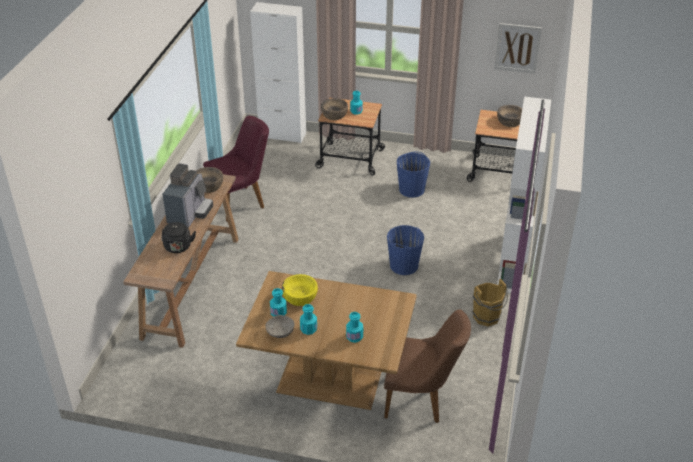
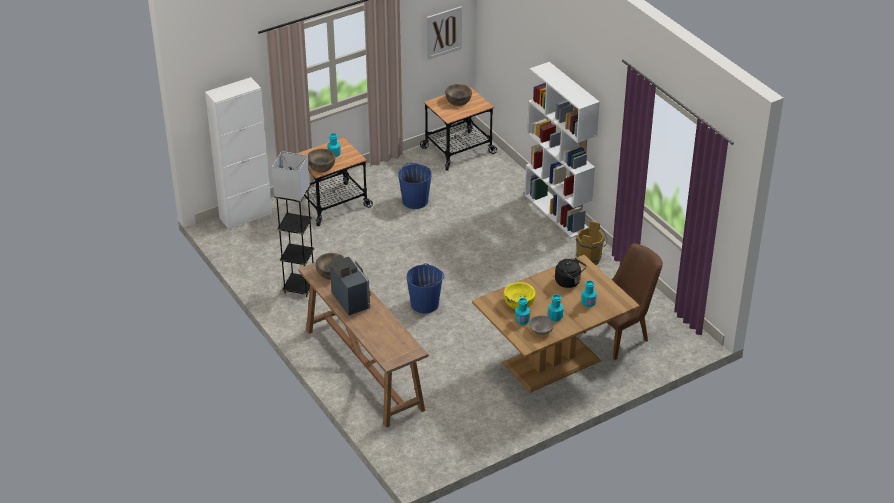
camera: 45 degrees left, 0 degrees up
(178, 248) = (385, 326): black kettle -> black kettle (569, 282)
(242, 201) = (299, 287): purple chair -> grey floor lamp
(404, 265) = (490, 259): blue bucket -> blue bucket (425, 304)

